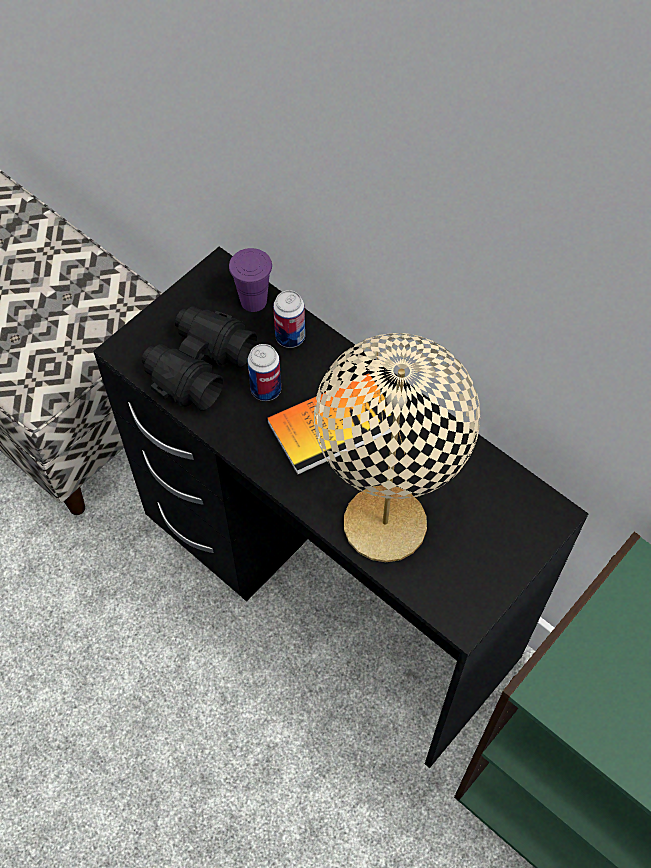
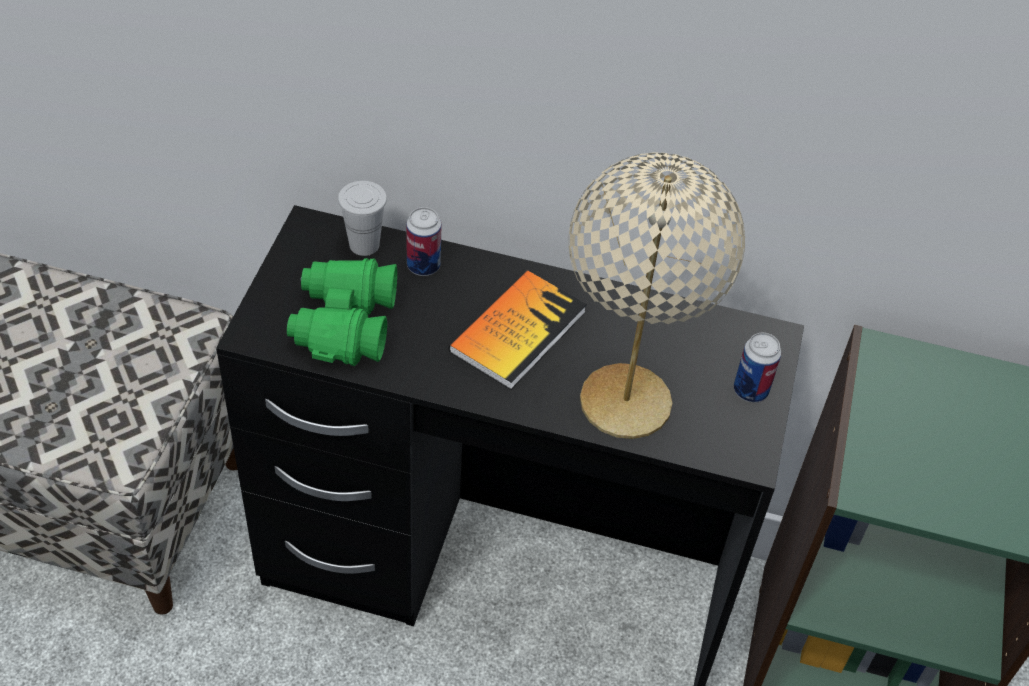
camera: 30 degrees left, 10 degrees down
(198, 366) = (343, 324): black binoculars -> green binoculars
(253, 301) = (364, 245): purple cup -> white cup
(266, 390) = (429, 322): can -> can (750, 390)

